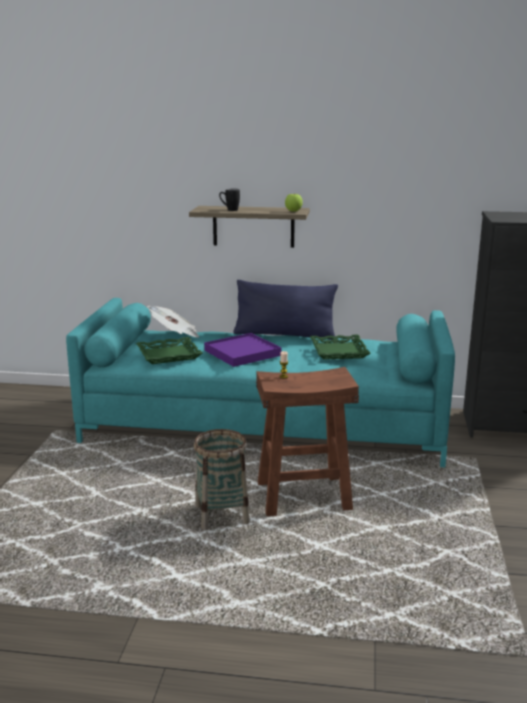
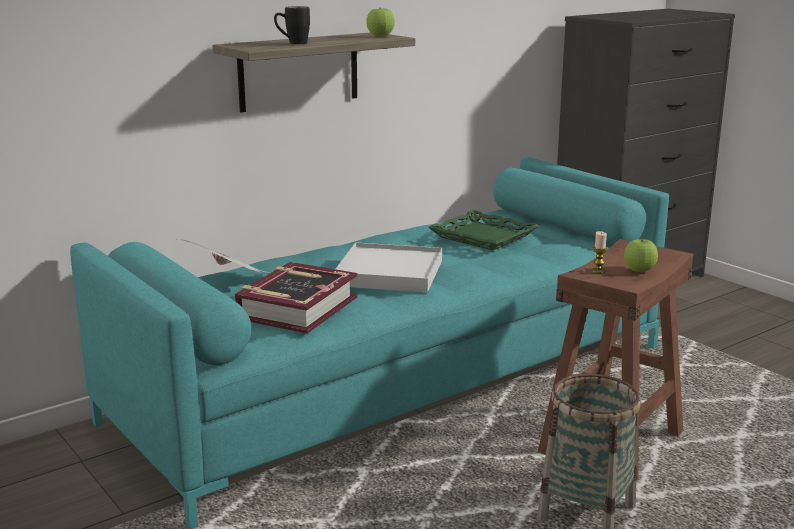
camera: 45 degrees left, 0 degrees up
(169, 355) = (297, 308): green tray -> book
(242, 353) = (389, 273): purple tray -> white tray
(284, 334) = (367, 237): blue pillow -> none
(308, 384) = (639, 270): none -> apple

